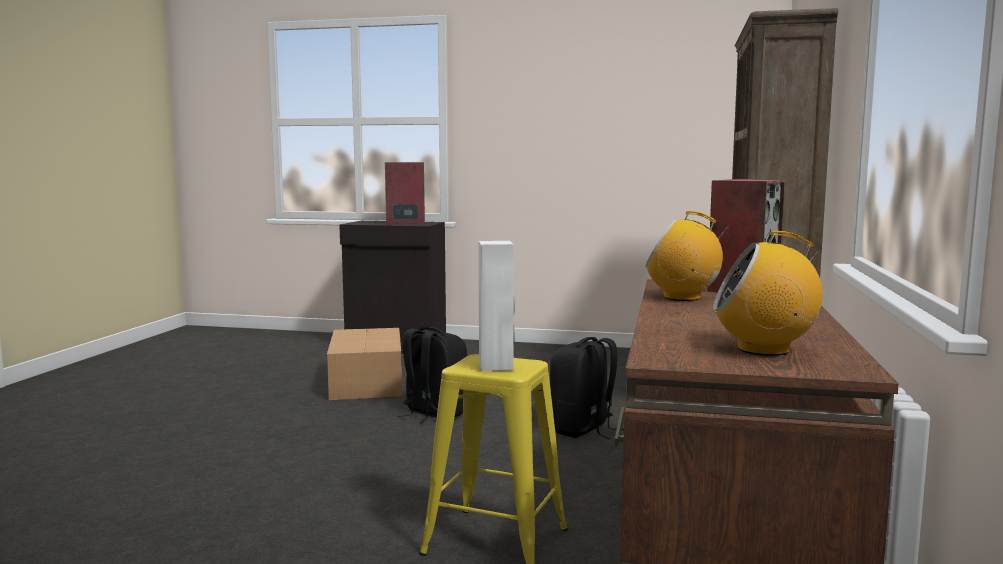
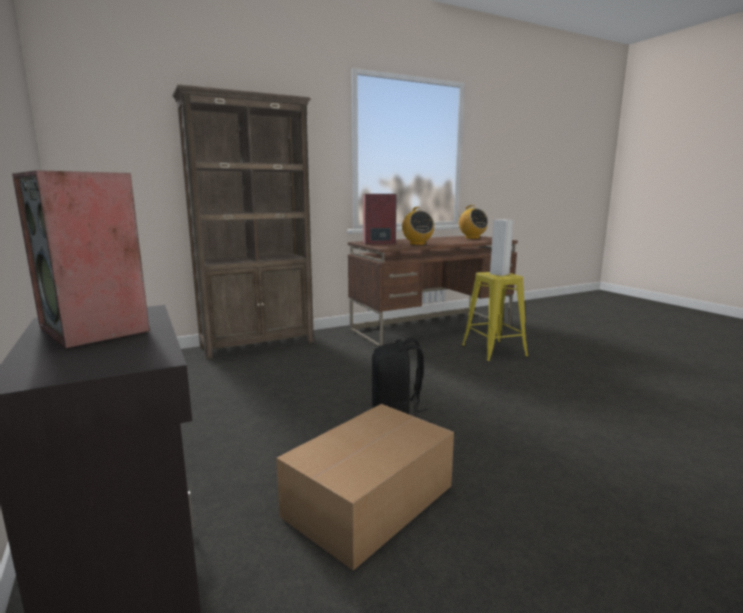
camera: 130 degrees left, 5 degrees up
(583, 430) = (350, 370): black backpack -> none

